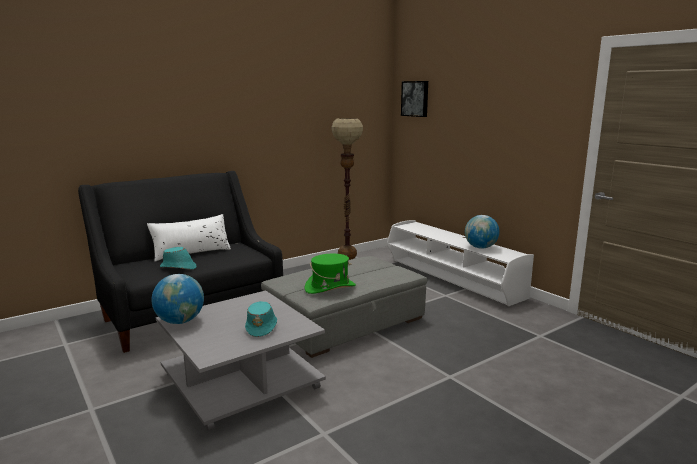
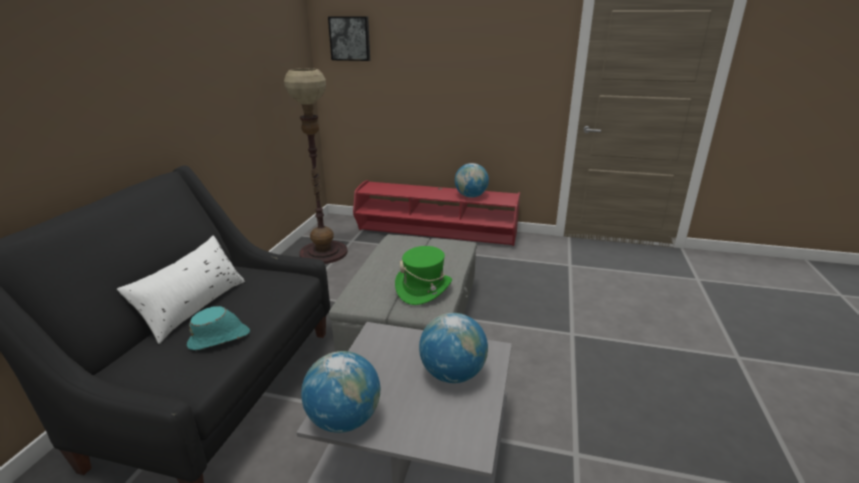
camera: 40 degrees left, 10 degrees up
(262, 327) = (452, 374): turquoise hat -> globe
(451, 279) = (436, 233): white tv stand -> red tv stand

